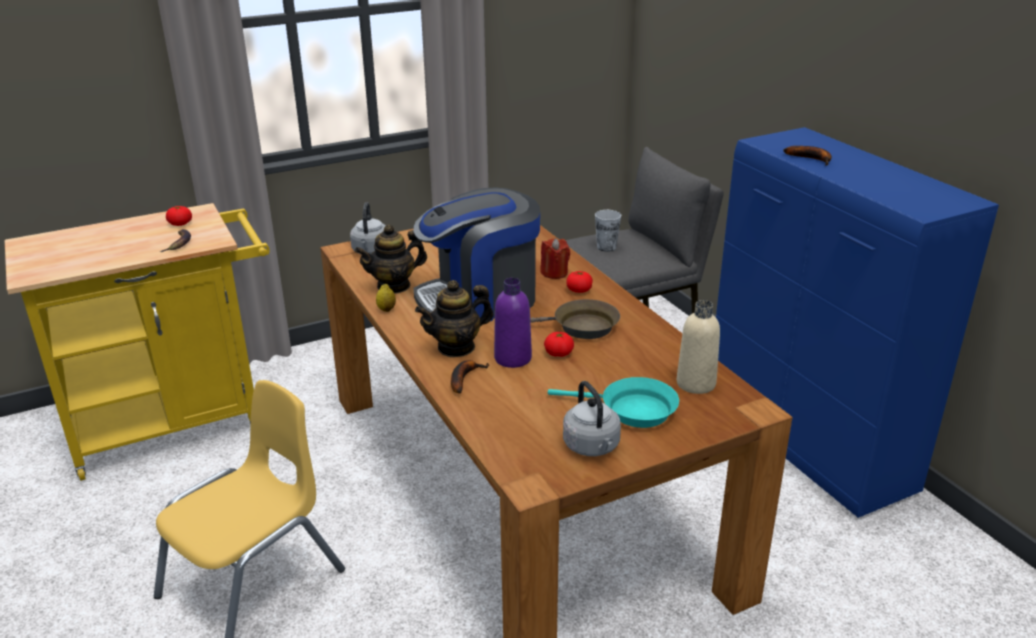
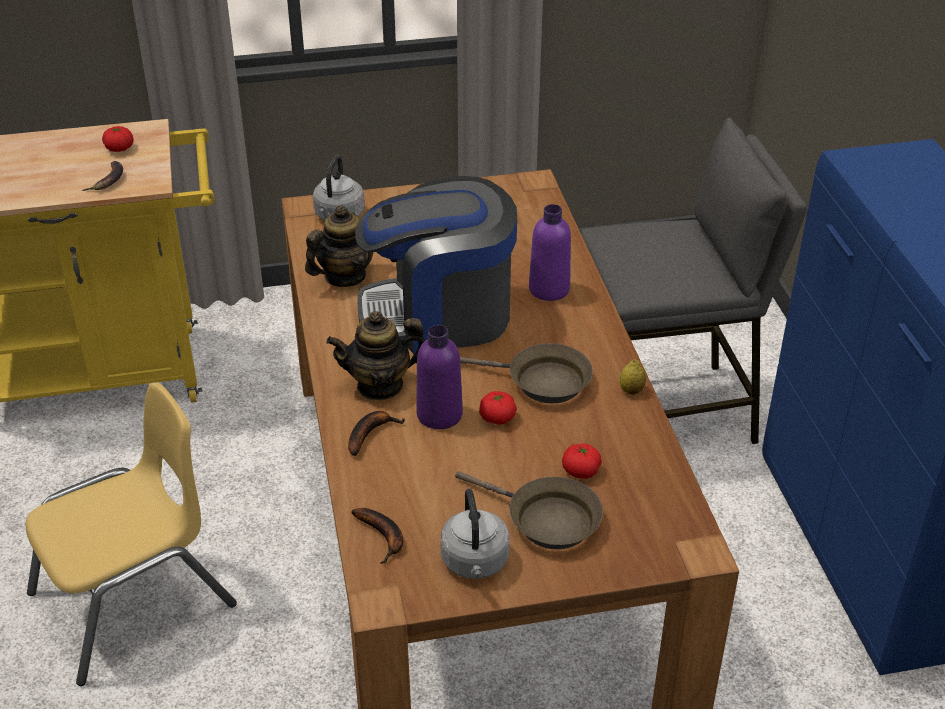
camera: 15 degrees right, 10 degrees up
(386, 309) = (322, 312): lemon -> lemon (631, 390)
(394, 286) = (345, 276): teapot -> teapot turned 150 degrees clockwise
(554, 273) = (549, 289): red candle -> purple bottle
(579, 290) = (567, 323): tomato -> tomato (581, 471)
(606, 247) = (647, 249): cup -> none
(632, 410) = (546, 520): turquoise frying pan -> brown frying pan
(696, 383) = (643, 496): beige bottle -> none
(812, 159) = (902, 205): banana -> banana (383, 537)

